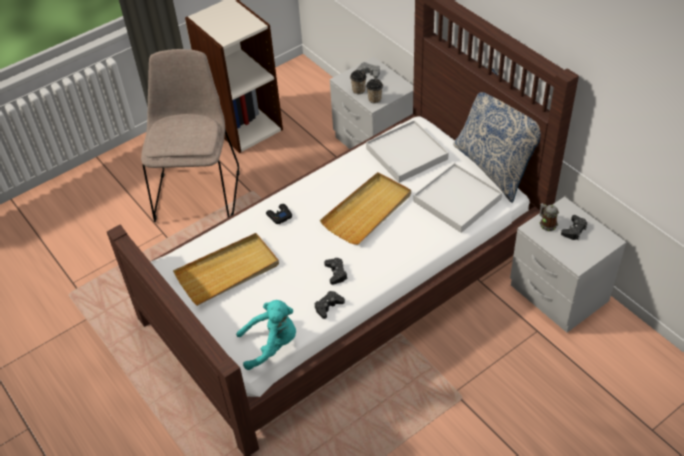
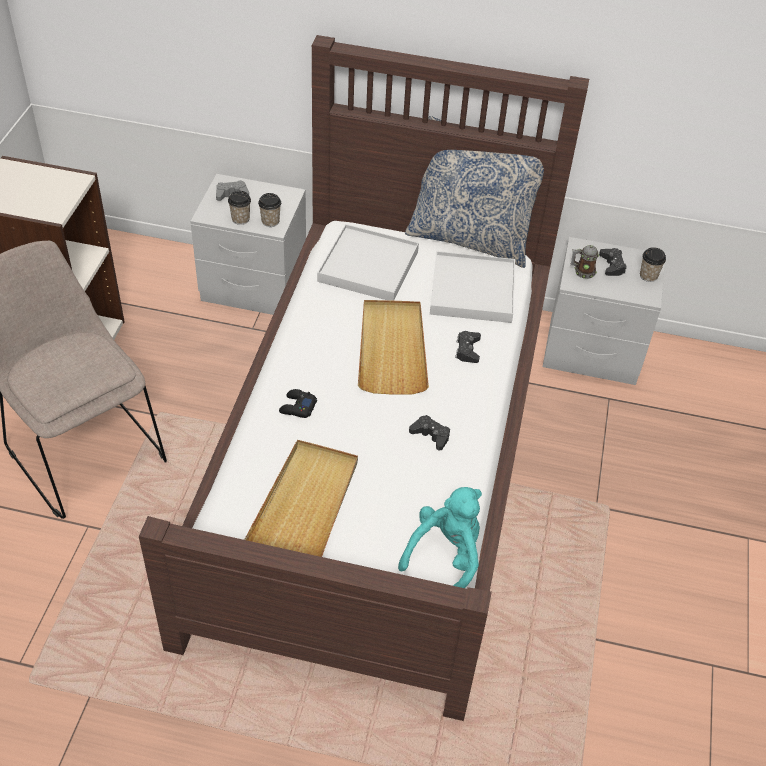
camera: 45 degrees left, 0 degrees up
(328, 306) = (461, 476): black game controller -> black game controller (467, 350)
(594, 250) = (648, 276): none -> cup

